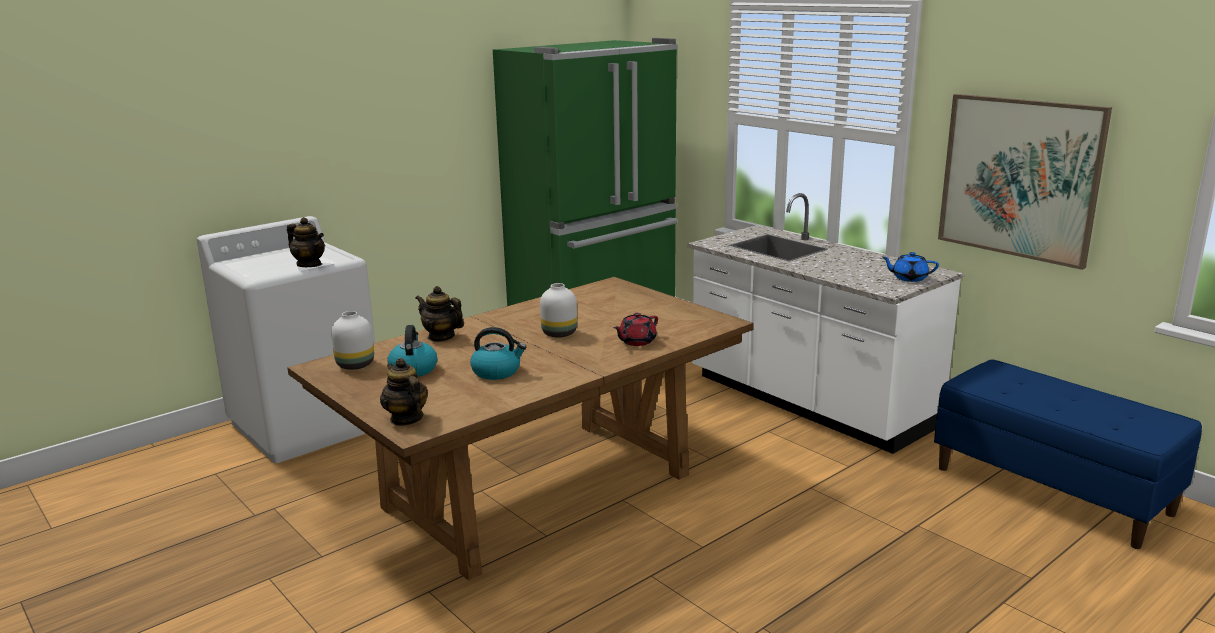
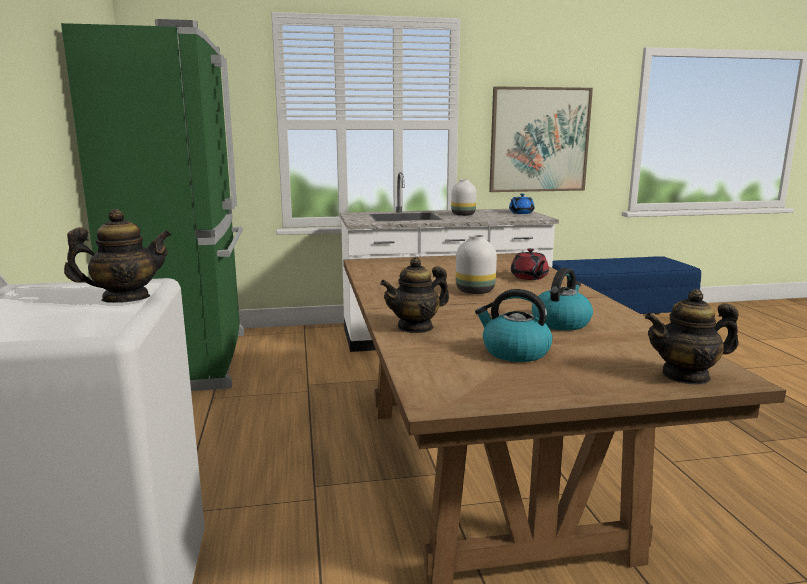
camera: 60 degrees left, 5 degrees down
(356, 365) = (462, 377): white vase -> white vase (463, 215)

